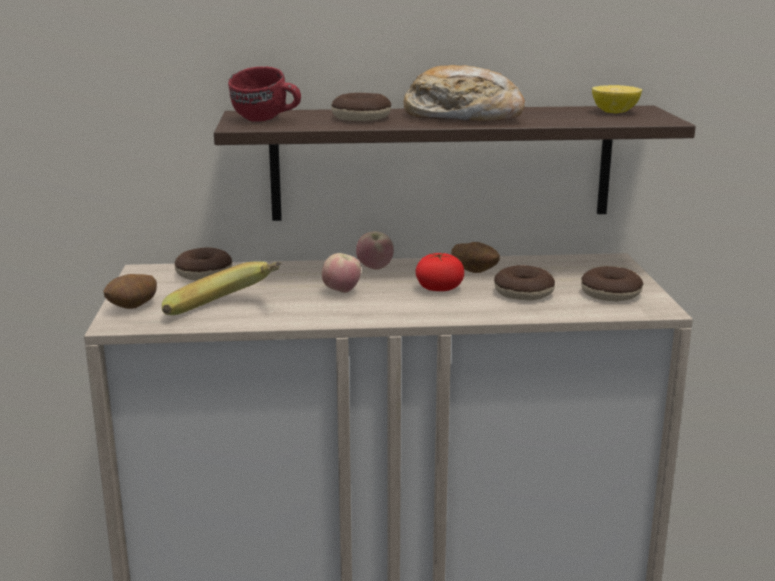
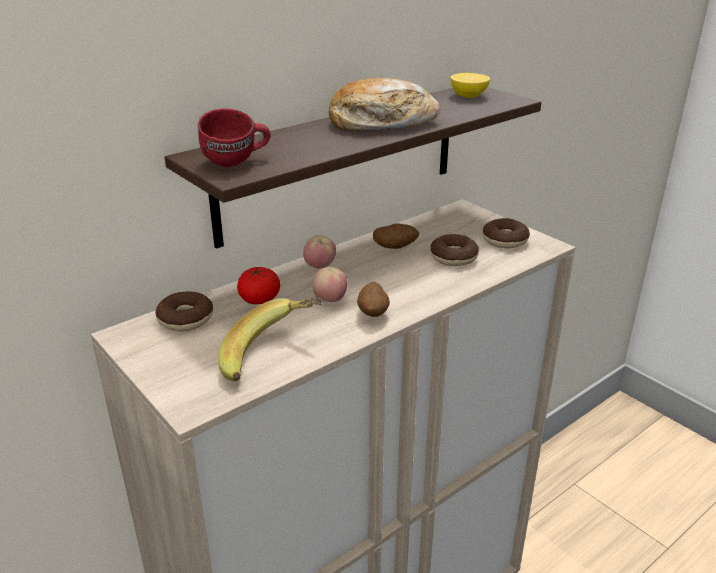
camera: 35 degrees left, 10 degrees up
(133, 308) = (178, 383): potato -> potato (373, 314)
(361, 117) = (309, 141): donut -> none
(439, 288) = (394, 272): tomato -> tomato (259, 299)

